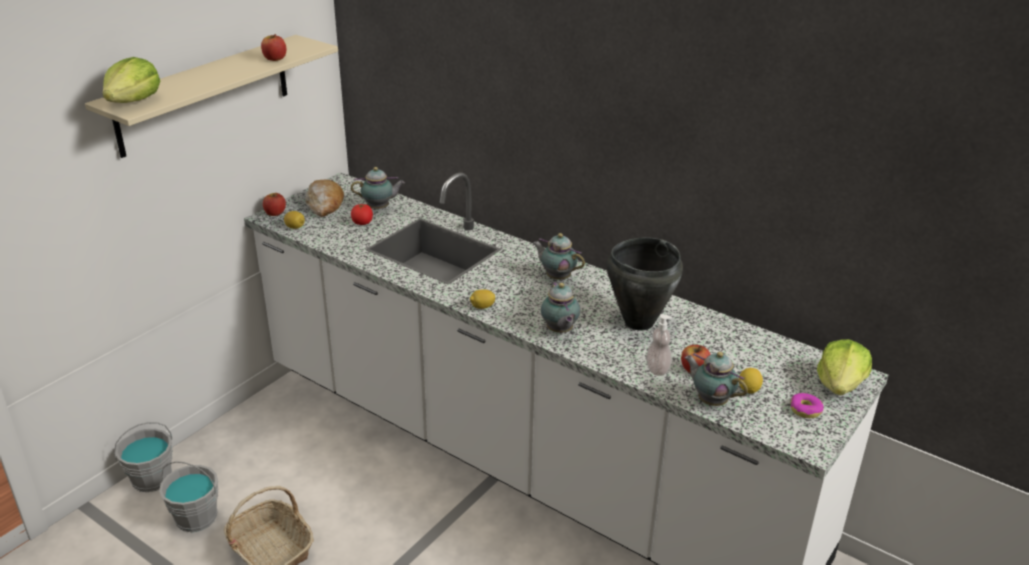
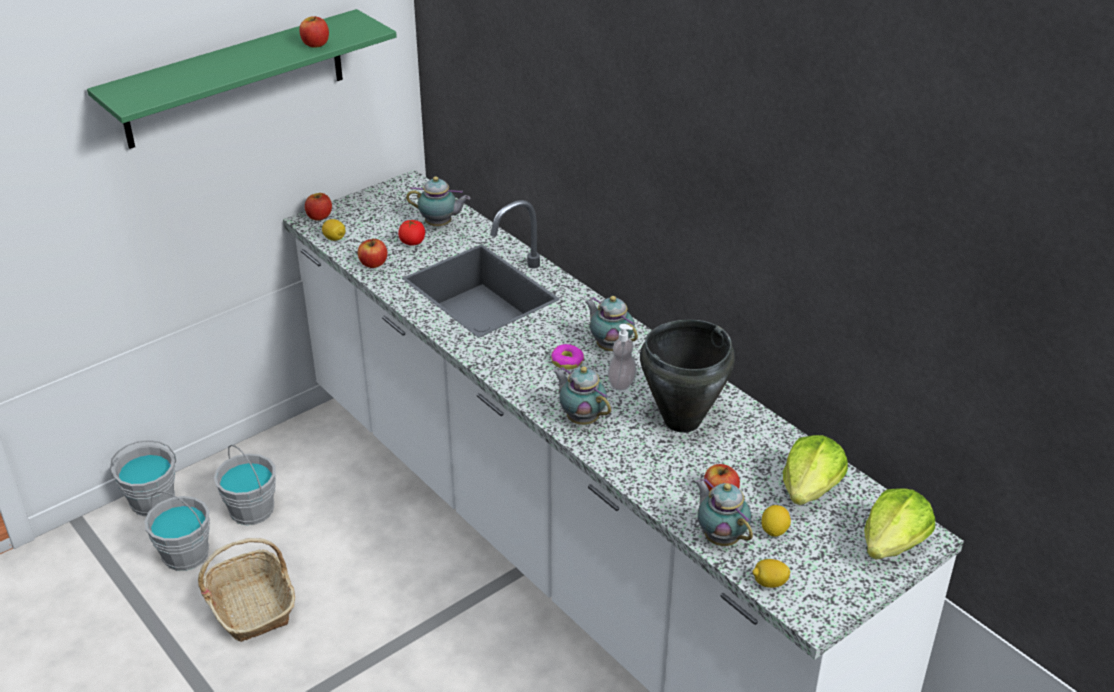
camera: 15 degrees right, 5 degrees up
(134, 101) = (137, 92): lettuce -> lettuce (810, 489)
(204, 95) = (234, 79): beige shelf -> green shelf
(245, 471) = (252, 510): none -> grey bucket
(325, 204) = (379, 212): bread -> none
(336, 242) = (373, 264): none -> apple
(482, 307) = (505, 373): lemon -> lemon (769, 583)
(559, 331) = (581, 418): teapot -> teapot turned 135 degrees clockwise
(657, 369) = (675, 486): soap dispenser -> soap dispenser (621, 383)
(805, 410) = (831, 569): donut -> donut (567, 361)

